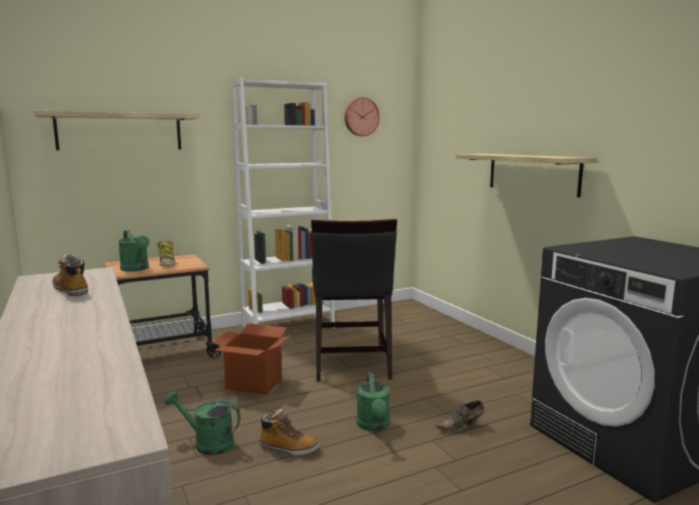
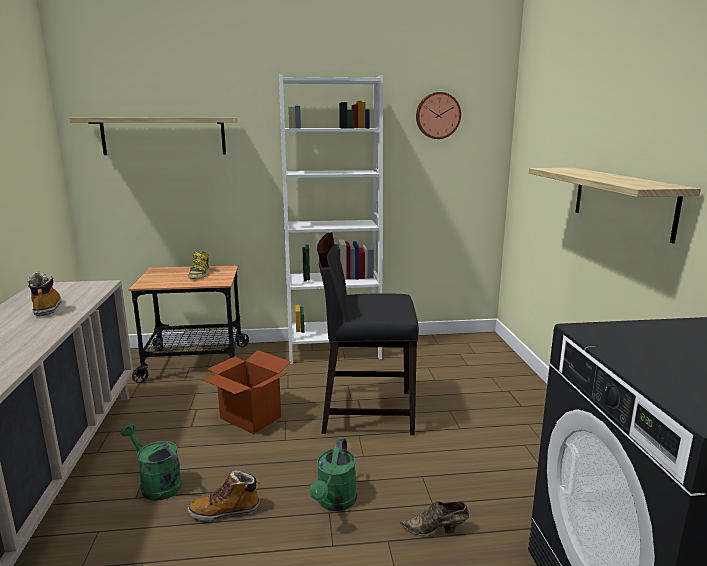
camera: 20 degrees right, 5 degrees up
(136, 269) = (164, 279): green watering can -> none
(288, 449) = (225, 511): boot -> boot turned 135 degrees clockwise
(350, 364) = (366, 411): black chair -> black chair turned 75 degrees clockwise

